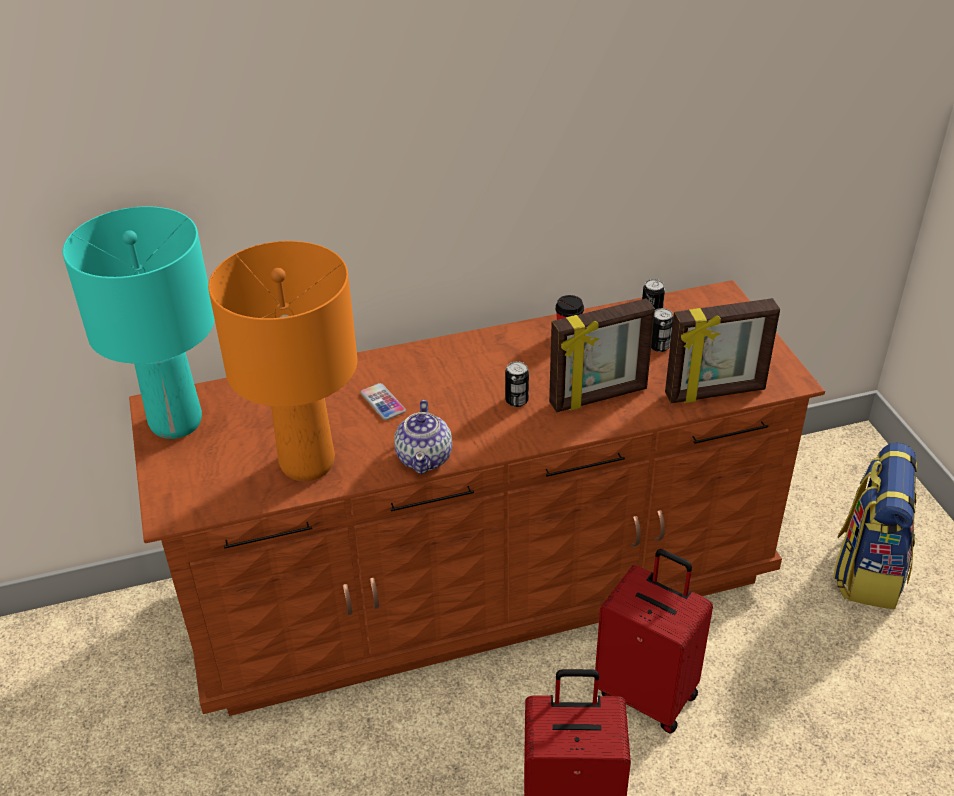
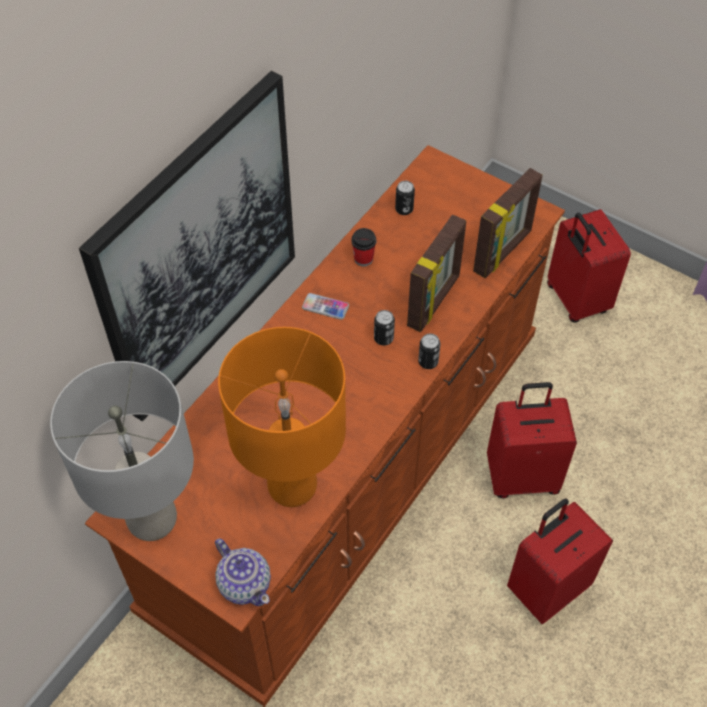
camera: 40 degrees left, 15 degrees up
(175, 421) = (151, 519): turquoise table lamp -> grey table lamp
(340, 182) = (198, 250): none -> picture
(383, 402) = (292, 400): phone -> phone (325, 307)
(425, 457) = (369, 426): teapot -> teapot (245, 583)
(659, 346) = (433, 233): can -> can (428, 362)
(867, 570) = (575, 300): backpack -> red suitcase

